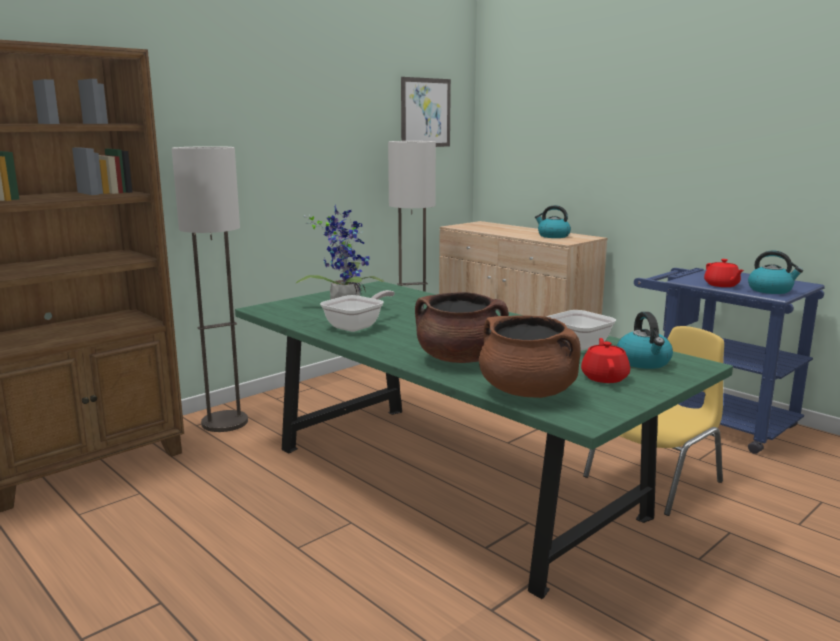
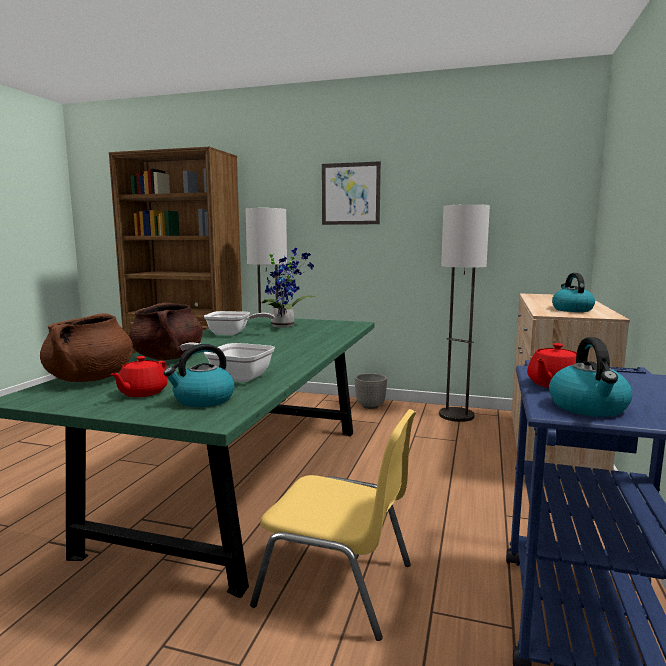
camera: 60 degrees right, 5 degrees down
(335, 384) = (370, 406): none -> planter
(425, 113) = (519, 180): picture -> picture (350, 194)
(604, 377) = (142, 393): red teapot -> red teapot turned 135 degrees clockwise

